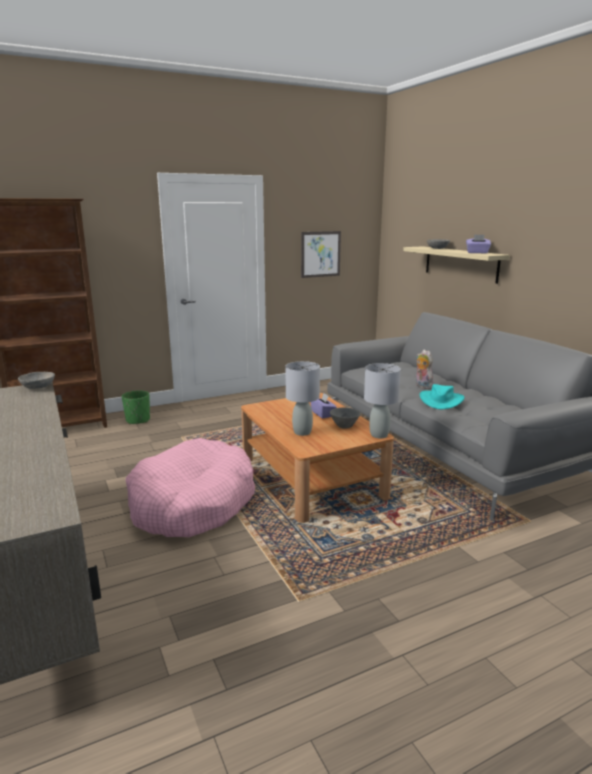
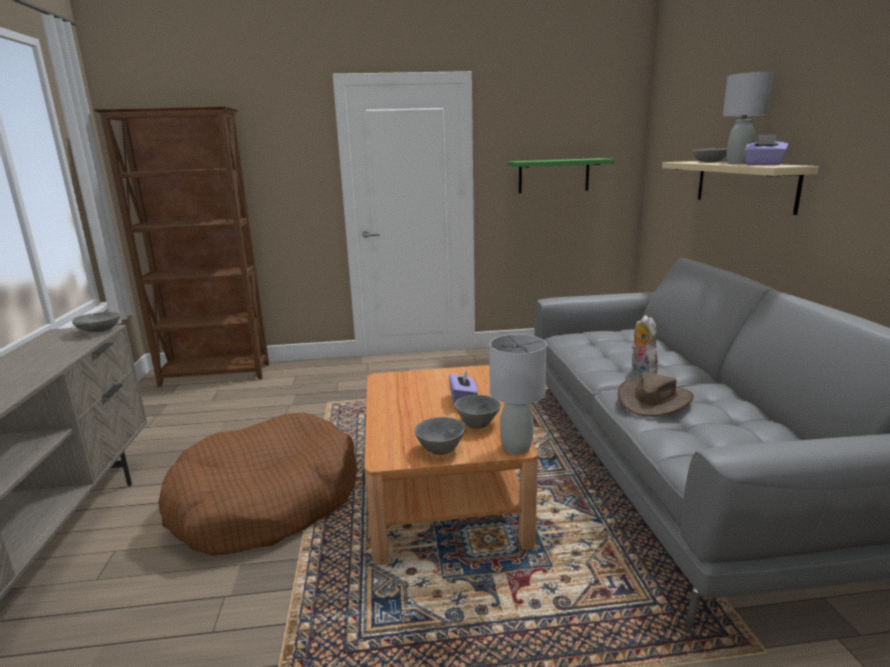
camera: 20 degrees right, 0 degrees up
(138, 420) = (299, 374): green planter -> none
(192, 503) = (266, 501): pink dog bed -> brown dog bed
(302, 432) = (408, 426): grey table lamp -> grey table lamp (738, 163)
(320, 254) = (553, 175): picture -> green shelf
(334, 441) = (439, 448): none -> grey bowl
(441, 400) = (654, 400): turquoise hat -> brown hat

